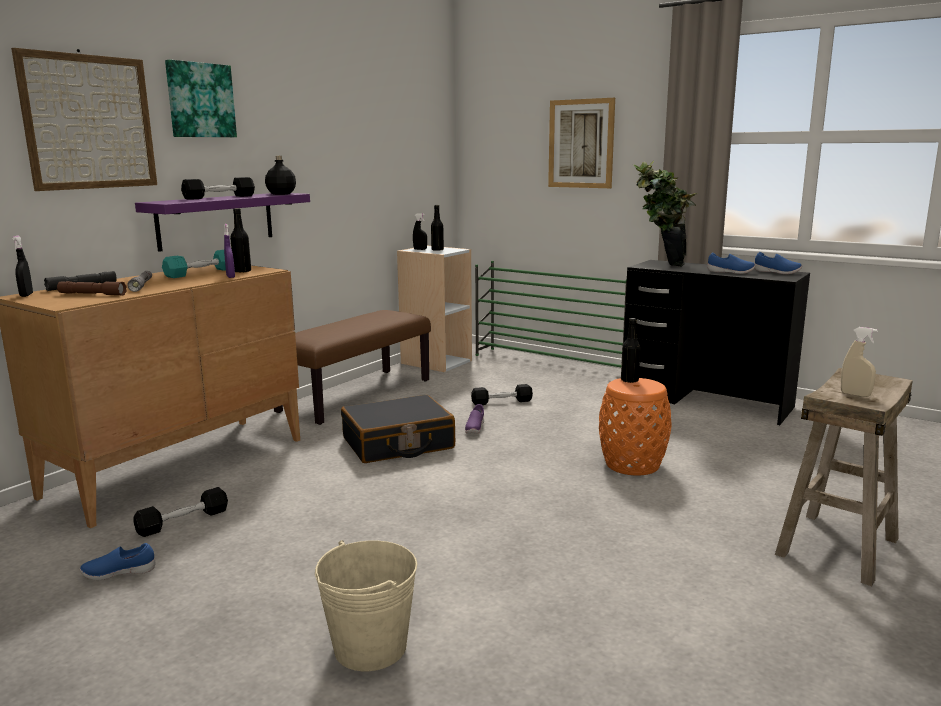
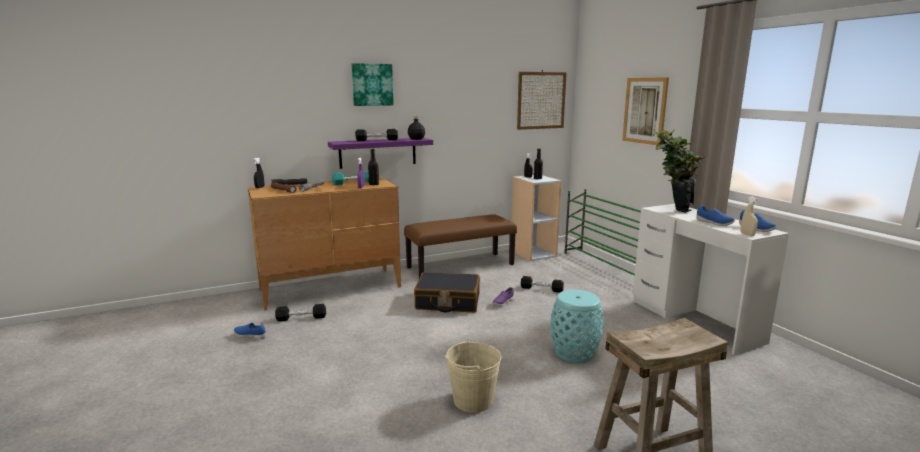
camera: 30 degrees right, 0 degrees up
(89, 120) = (304, 98): picture -> picture (541, 99)
(370, 647) = (303, 410): beige bucket -> beige bucket (473, 400)
(629, 380) = (578, 292): black bottle -> none
(632, 465) = (574, 353): orange stool -> turquoise stool
(706, 400) = (695, 321): black desk -> white desk
(855, 395) = (655, 341): beige spray bottle -> beige spray bottle (747, 234)

